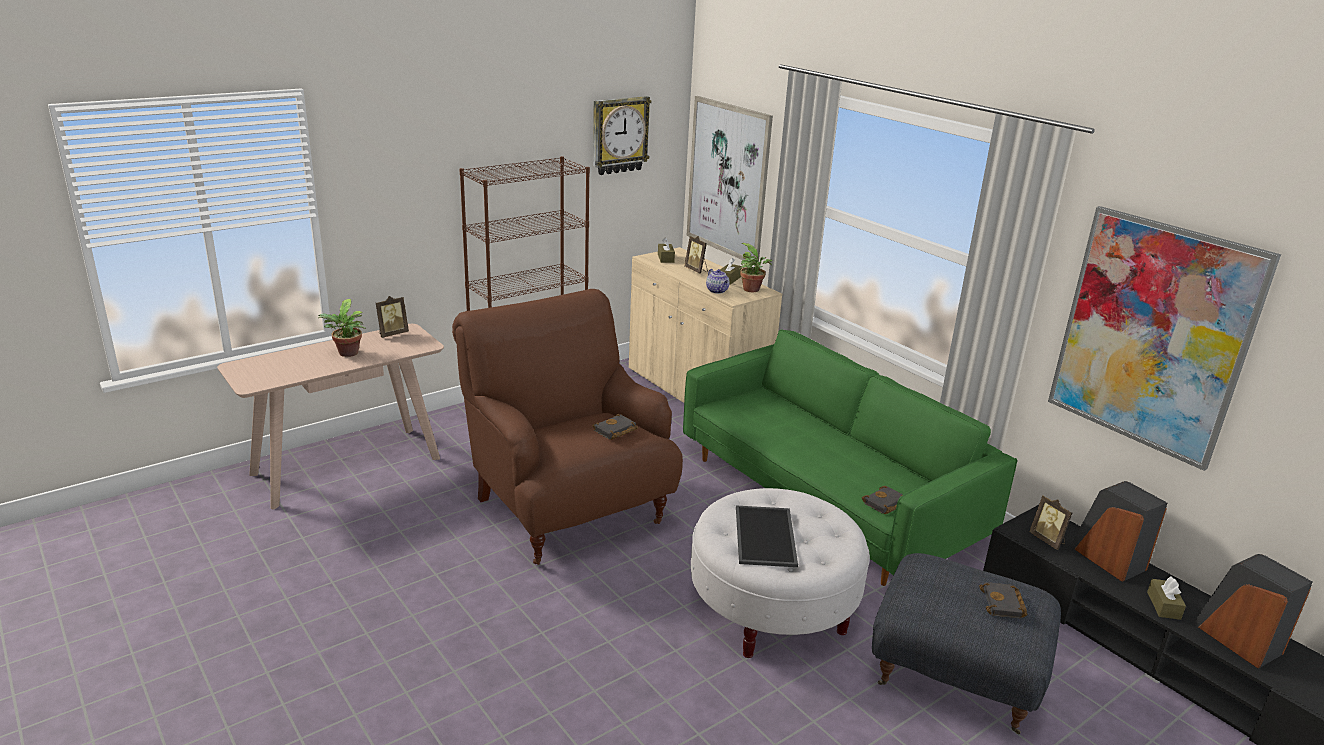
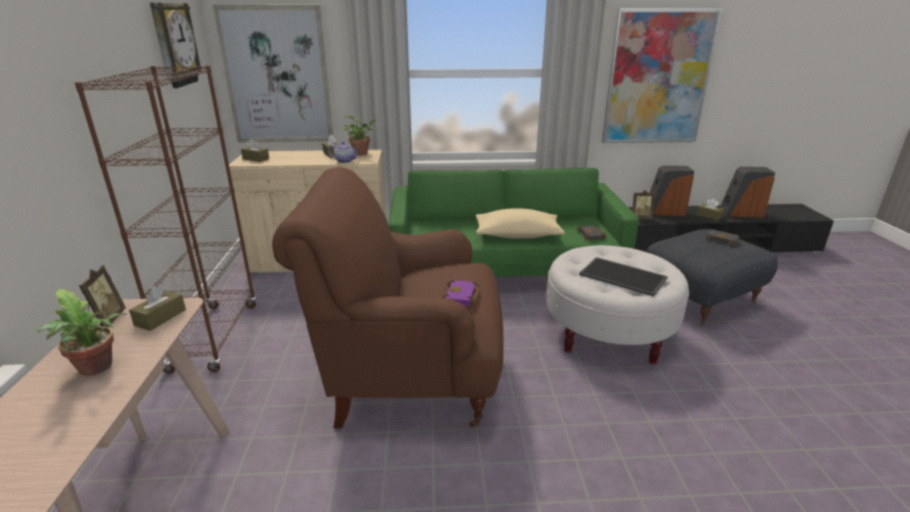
camera: 55 degrees left, 0 degrees up
(409, 346) = (160, 317): none -> brown tissue box
(569, 443) = (462, 297): none -> purple book
(615, 431) = (462, 272): black book -> none
(696, 270) = (297, 157): picture frame -> none
(811, 455) = (517, 235): none -> beige pillow

